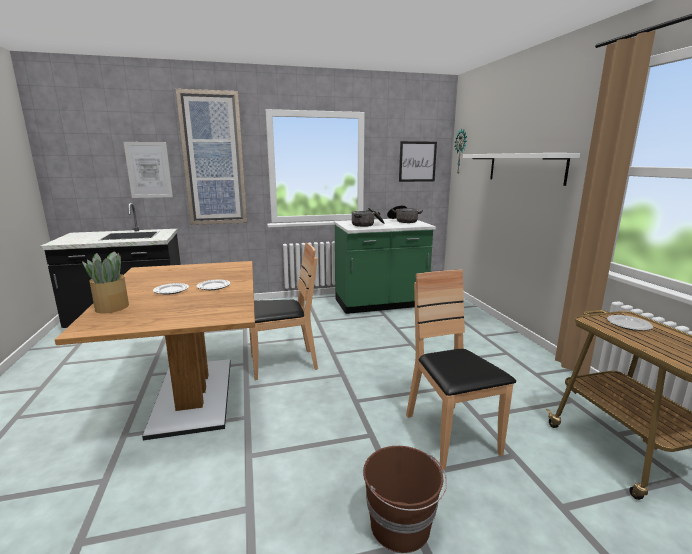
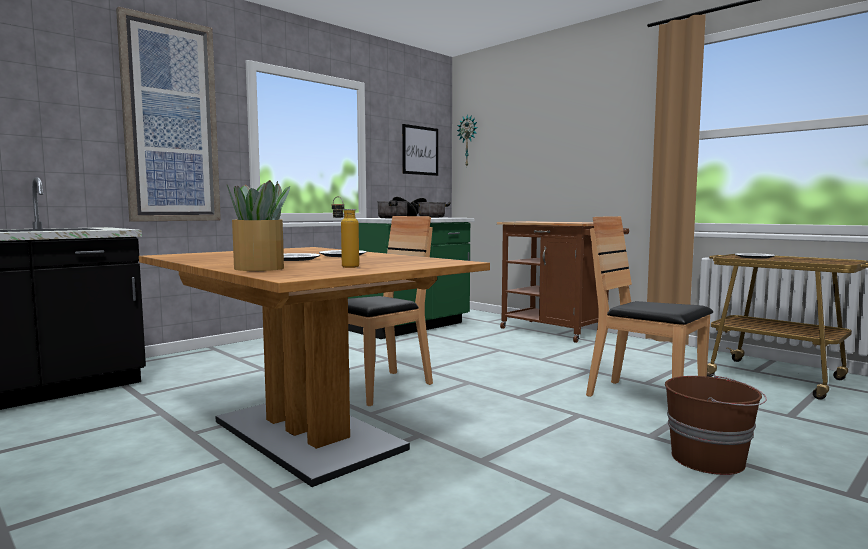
camera: 30 degrees left, 10 degrees down
(149, 170) = (60, 127): picture -> none
(155, 313) = (345, 266): none -> bottle
(488, 333) = (558, 332): none -> brown cart
(525, 168) = (568, 147): white shelf -> none

